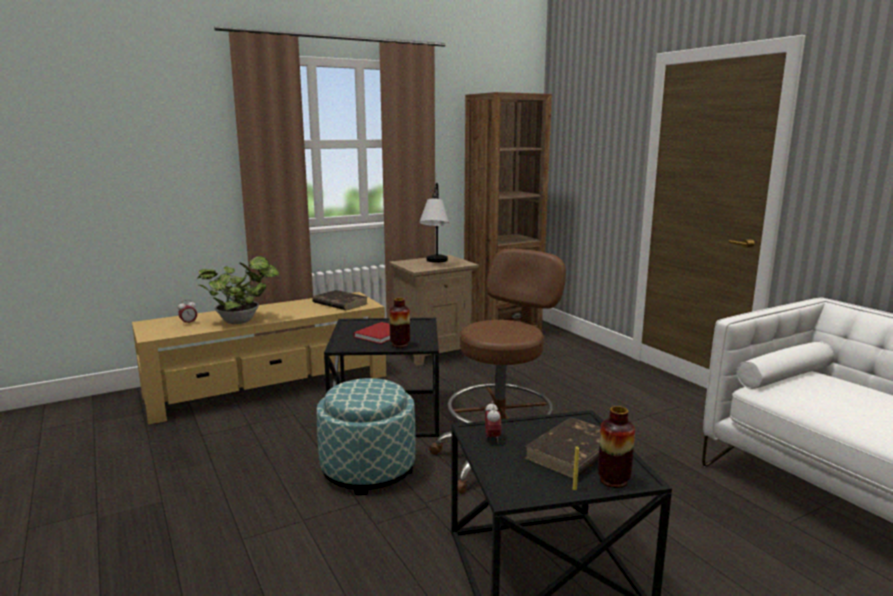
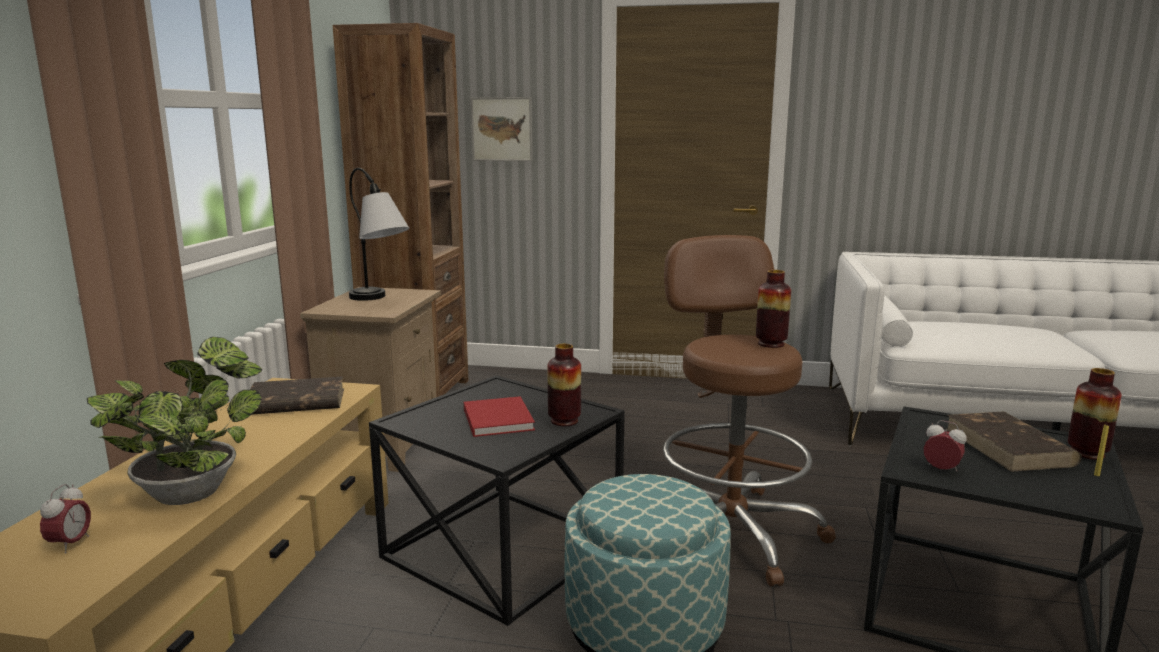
camera: 50 degrees left, 0 degrees up
(525, 333) = (771, 344): none -> vase
(591, 160) = (502, 129): none -> picture

